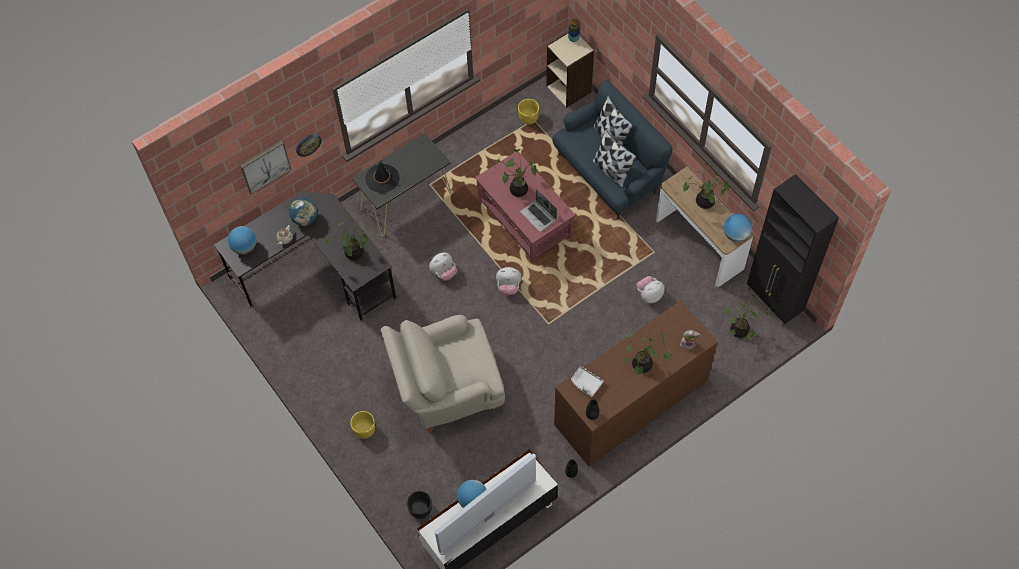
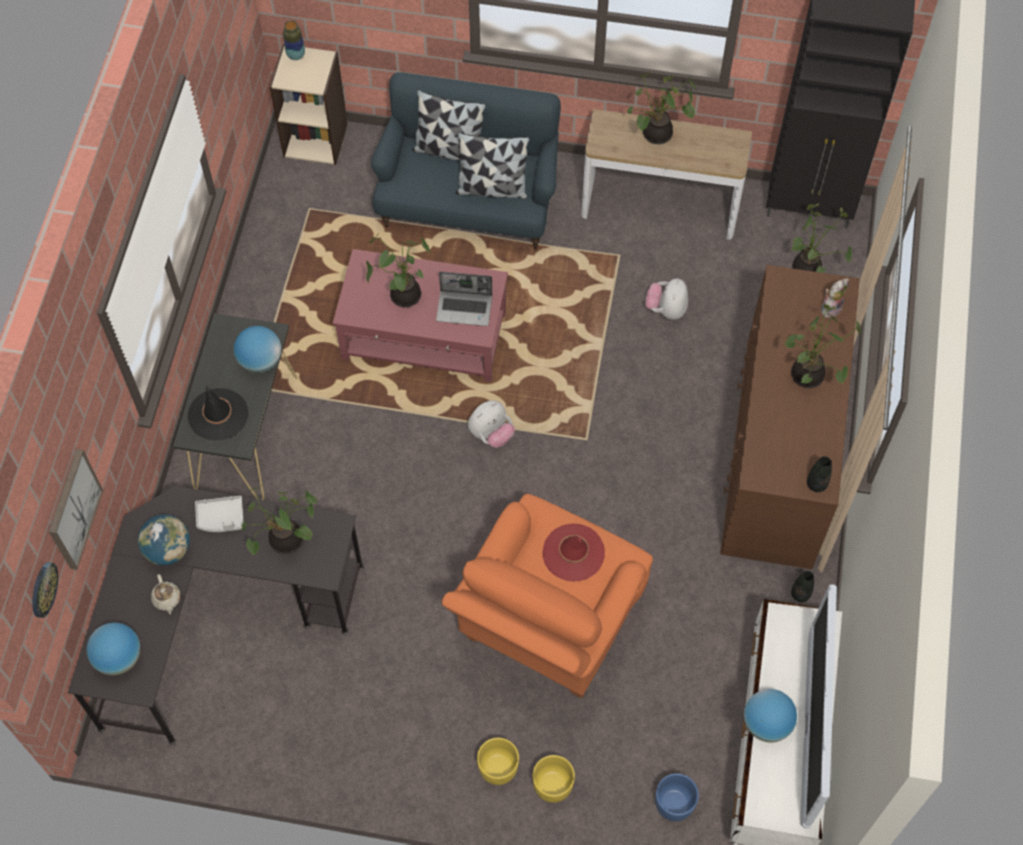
camera: 45 degrees left, 0 degrees up
(308, 144) = (103, 433): wall clock -> wall clock (43, 589)
(420, 509) = (674, 803): black planter -> blue planter
(443, 272) = (391, 483): plush toy -> none
(446, 389) = (547, 624): beige armchair -> orange armchair
(469, 360) = (573, 553): none -> red hat
(528, 118) = (300, 211): yellow planter -> yellow planter (553, 785)
(586, 383) = (769, 453): grey tray -> grey tray (221, 518)
(736, 235) = (732, 145): globe -> globe (260, 361)

